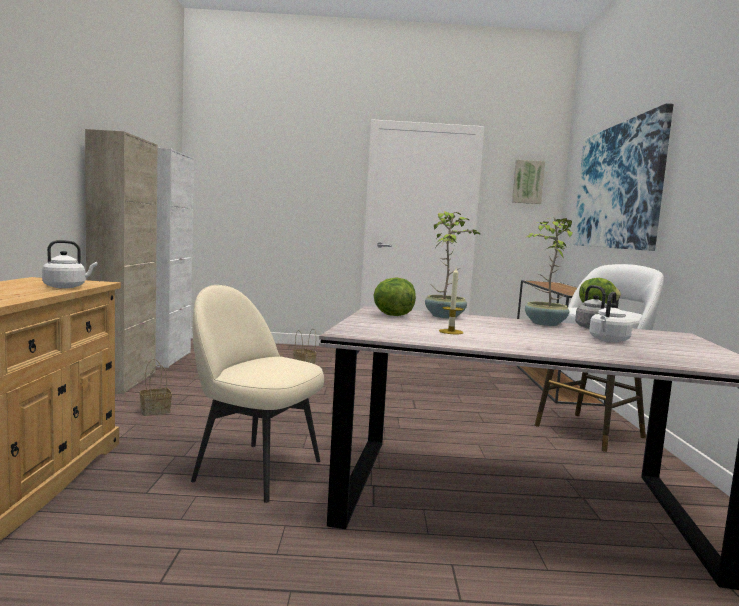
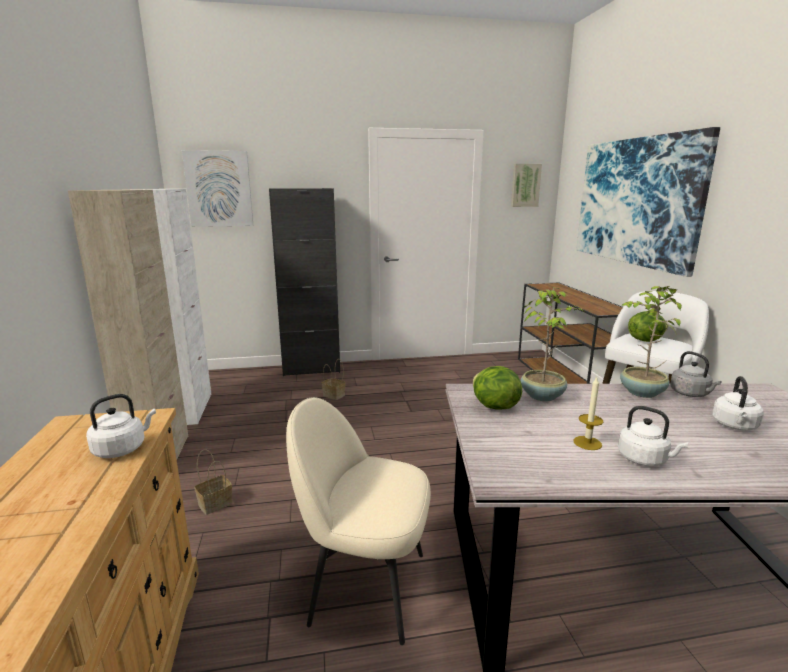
camera: 10 degrees left, 10 degrees up
(229, 167) = (219, 189): none -> picture
(293, 348) = (311, 369): none -> black cabinet
(491, 340) = (644, 459): none -> white kettle

